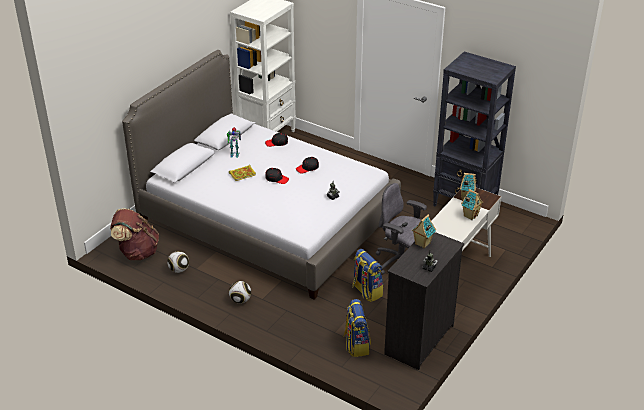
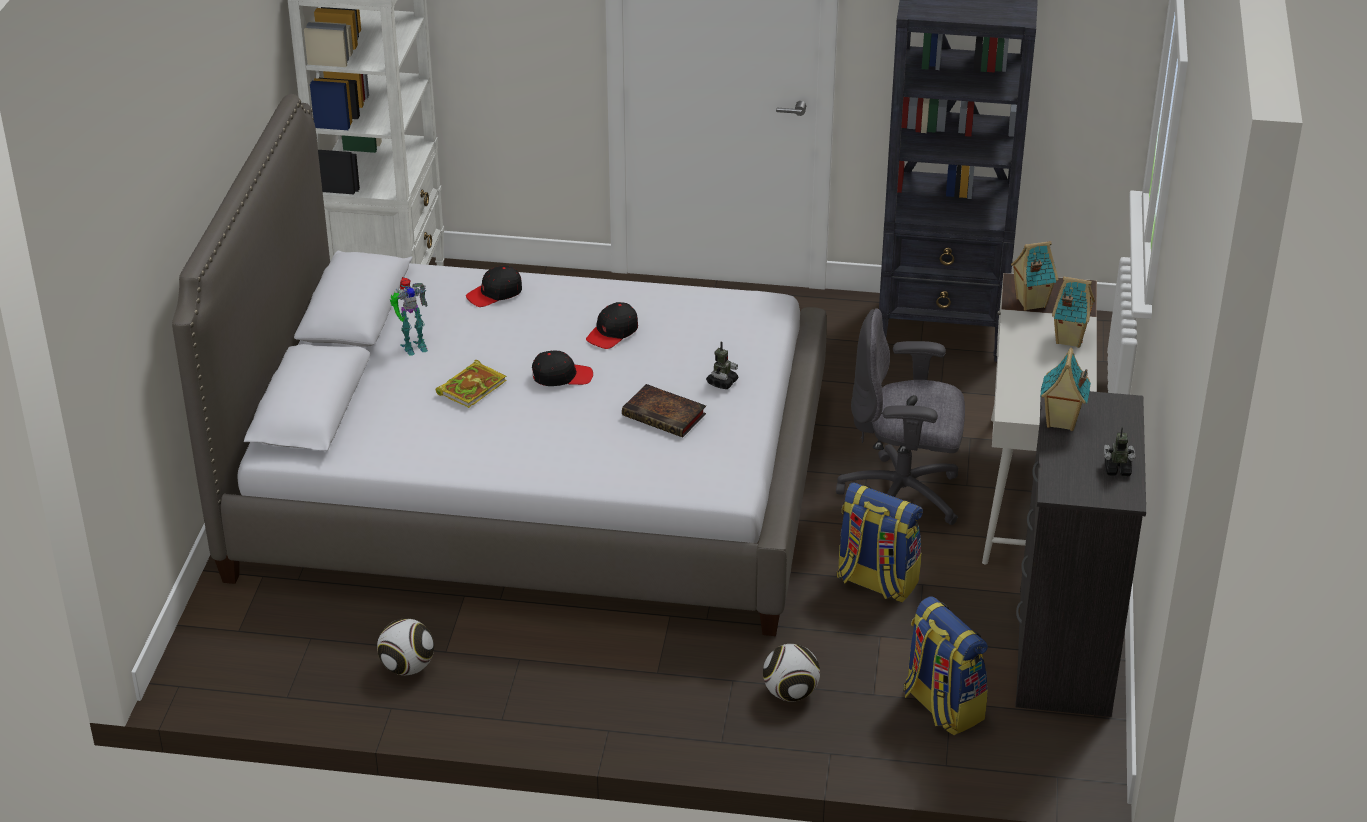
camera: 25 degrees left, 0 degrees up
(137, 252) = (270, 657): brown backpack -> none
(240, 300) = (608, 692): football -> football (790, 693)
(302, 203) = (666, 415): none -> book

